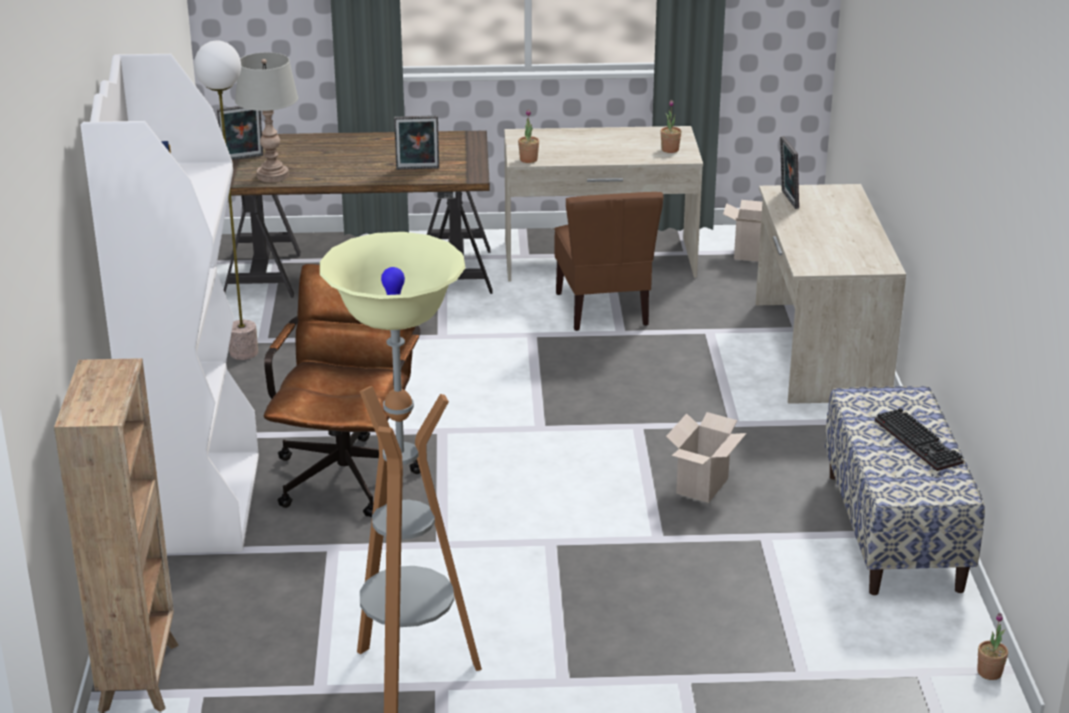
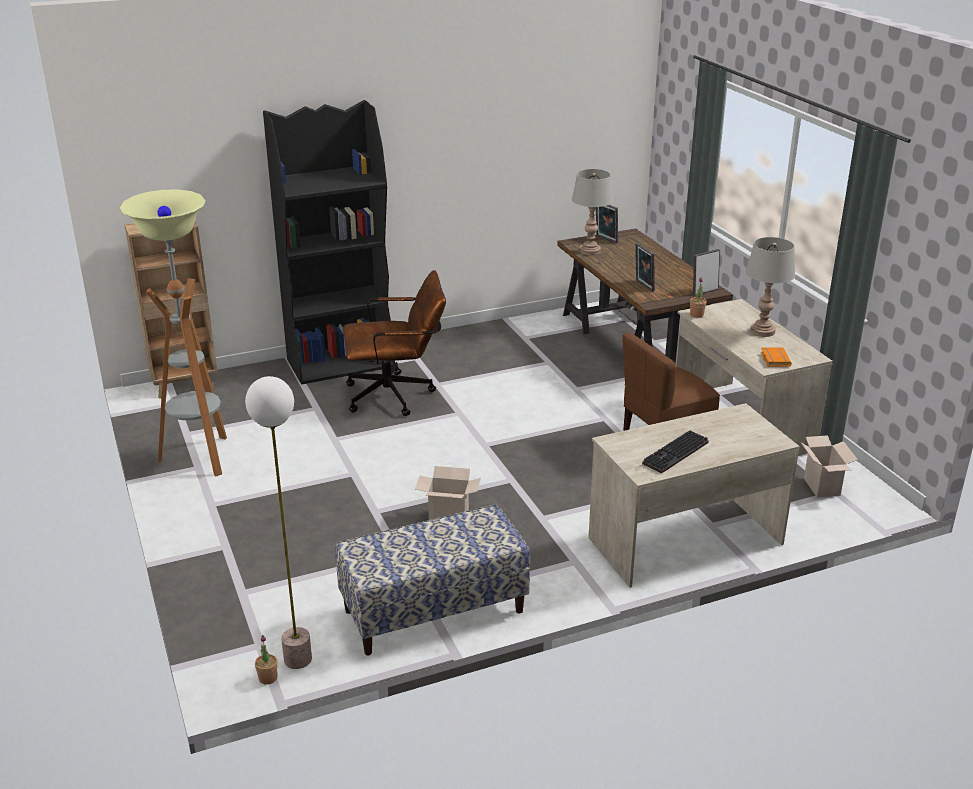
camera: 70 degrees right, 0 degrees up
(200, 503) = (341, 363): white bookcase -> black bookcase
(244, 353) = (505, 336): floor lamp -> floor lamp (297, 659)
(598, 139) = (762, 331): none -> grey table lamp
(670, 149) = (774, 359): potted plant -> orange book
(787, 200) = (730, 417): picture frame -> picture frame (704, 291)
(920, 442) = (436, 552): keyboard -> keyboard (676, 454)

